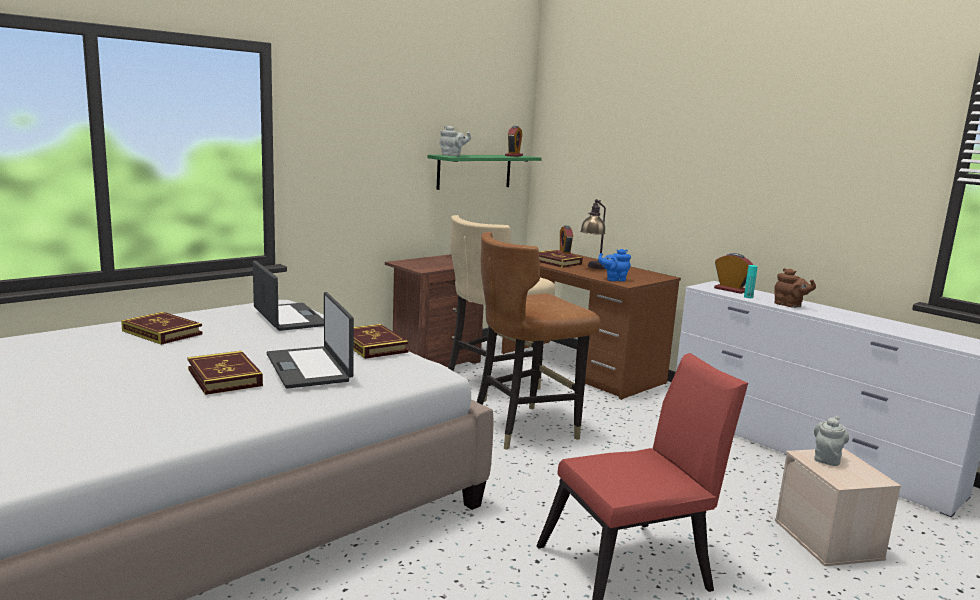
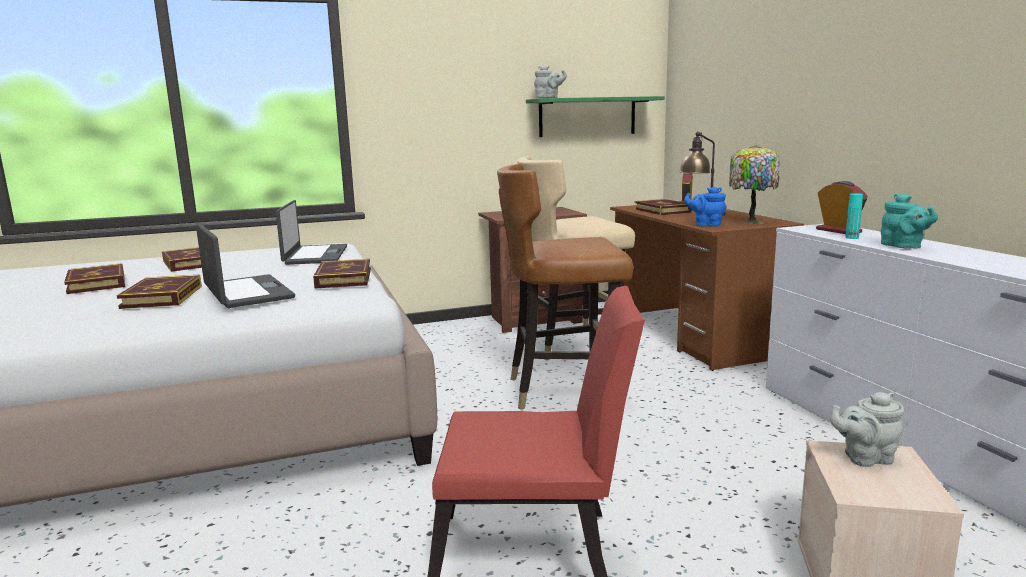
camera: 25 degrees right, 0 degrees up
(104, 364) = (97, 283): none -> book
(310, 367) = (246, 292): laptop -> laptop turned 150 degrees clockwise
(513, 156) = (632, 96): alarm clock -> none
(642, 276) = (751, 222): none -> table lamp
(789, 305) = (903, 247): brown teapot -> turquoise teapot
(827, 458) = (864, 458): grey teapot -> grey teapot turned 150 degrees counterclockwise

